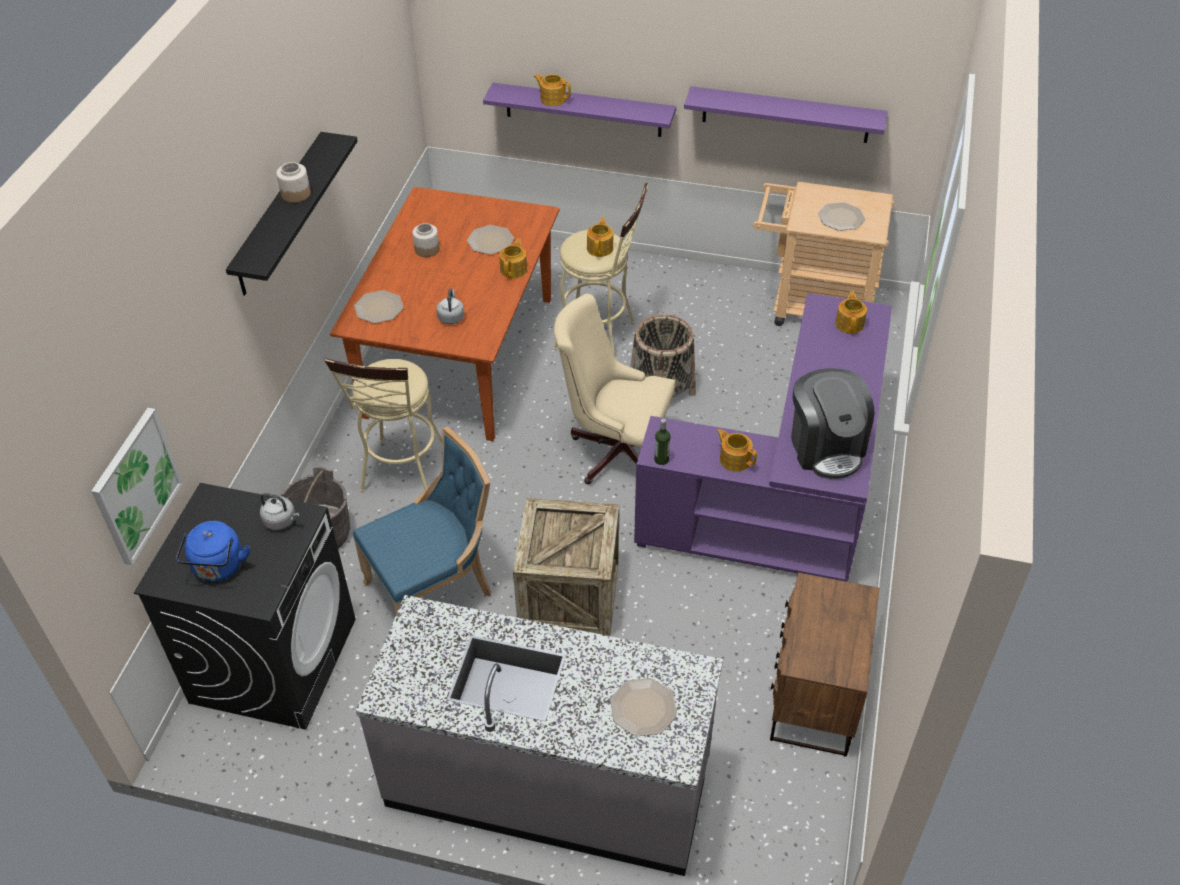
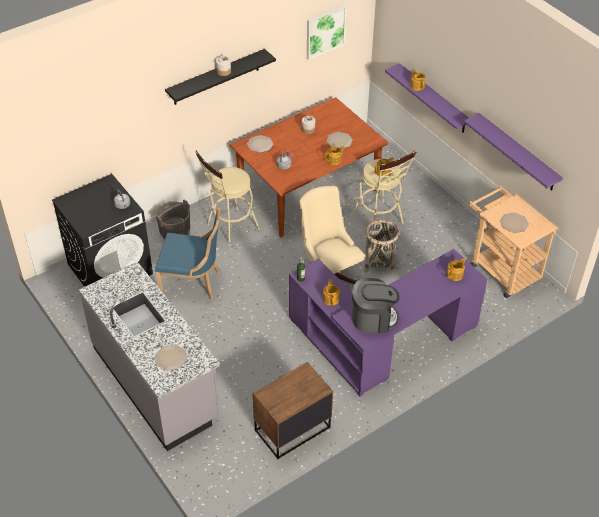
camera: 40 degrees right, 0 degrees up
(136, 486) = (70, 157): picture -> picture (325, 31)
(218, 568) = (85, 209): blue kettle -> none
(569, 594) = (242, 320): crate -> none
(826, 447) = (373, 318): coffee machine -> coffee machine turned 120 degrees counterclockwise

